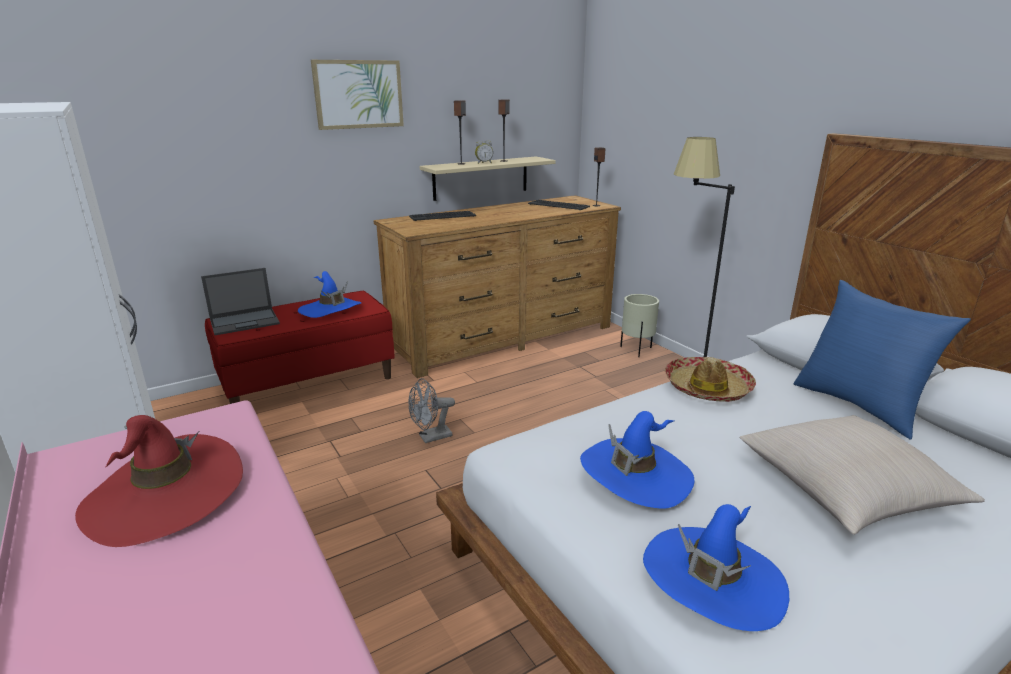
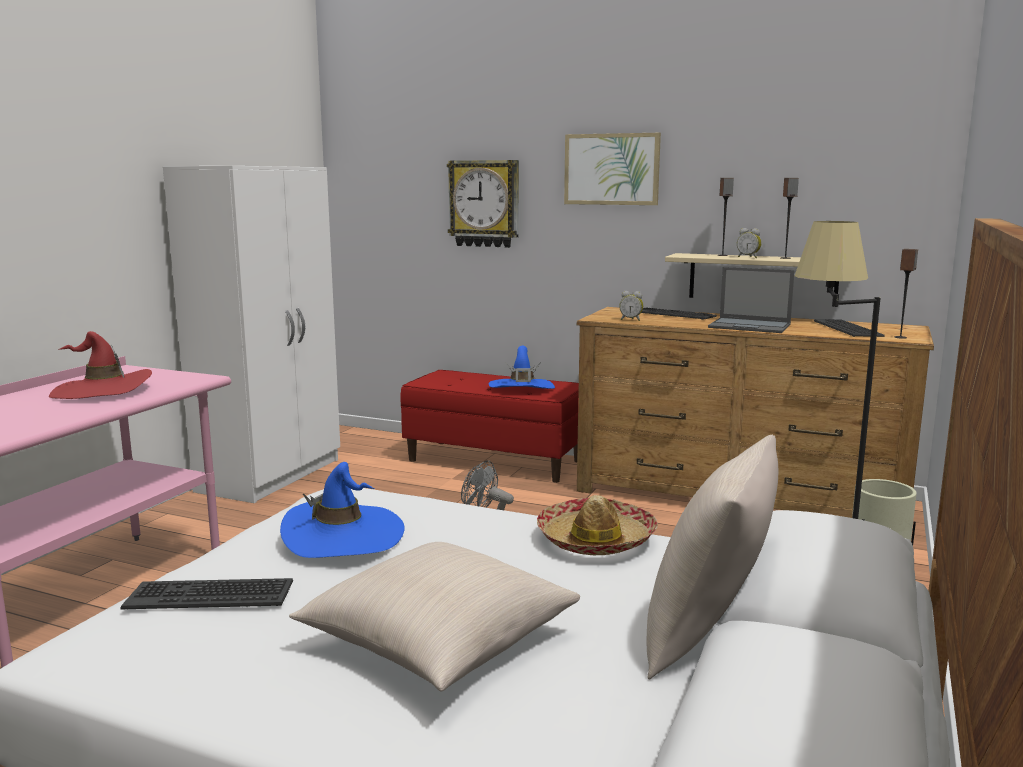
camera: 55 degrees right, 10 degrees down
(227, 134) = (484, 203): none -> wall clock
(245, 321) = (452, 378): laptop -> laptop (750, 326)
(437, 227) = (631, 320): none -> alarm clock
(712, 580) = (210, 595): blue hat -> keyboard
(859, 405) = (708, 635): blue pillow -> beige pillow

